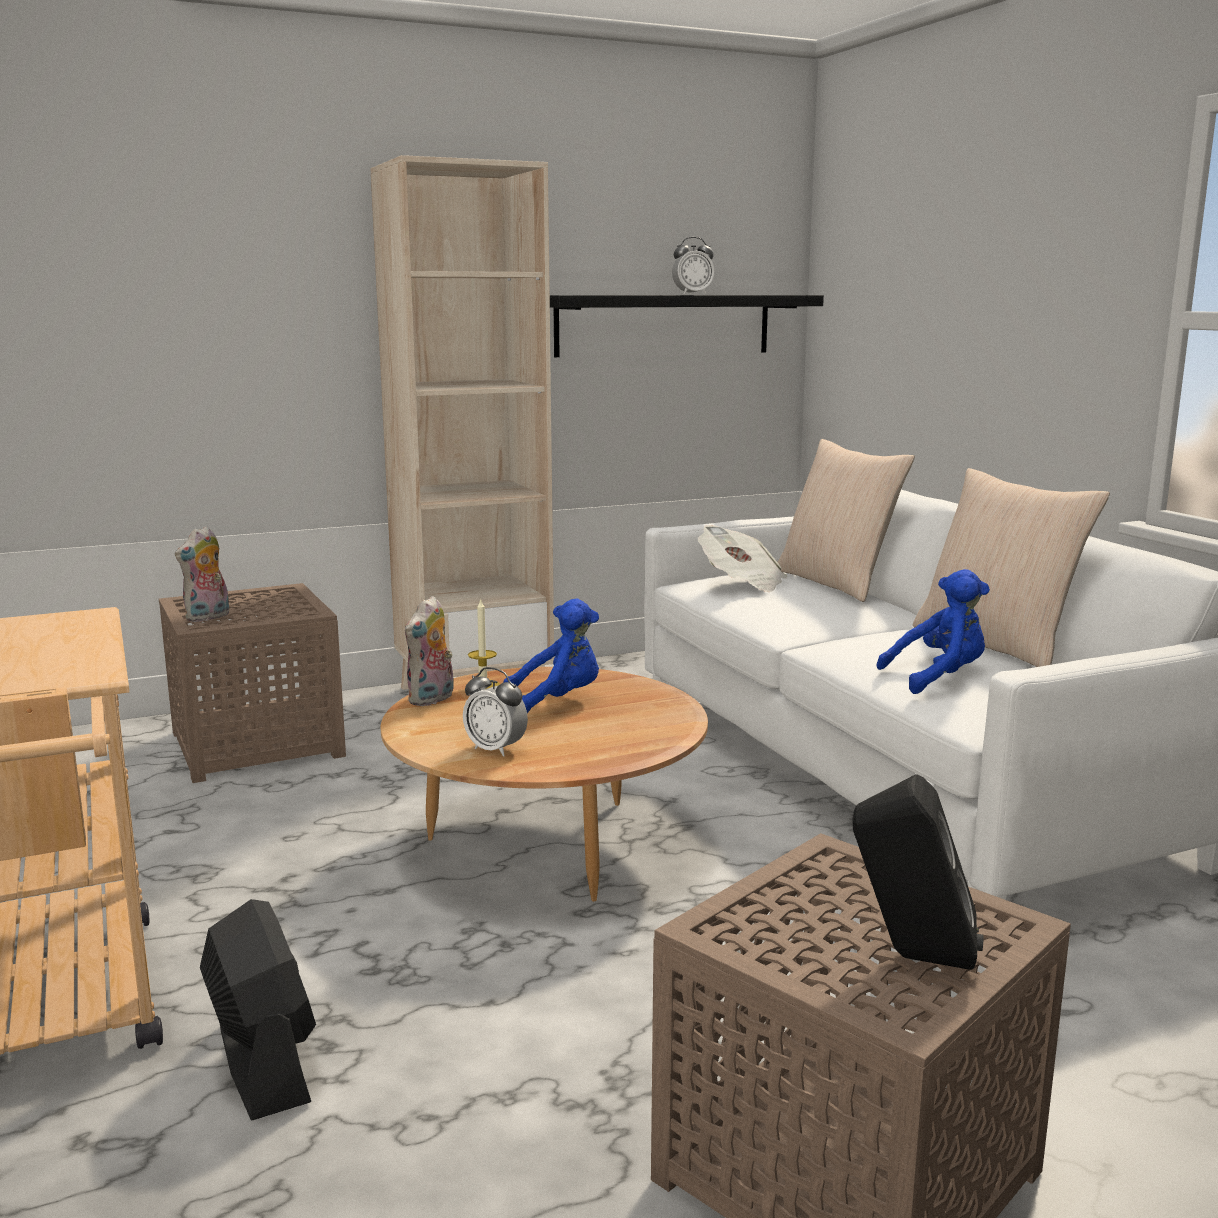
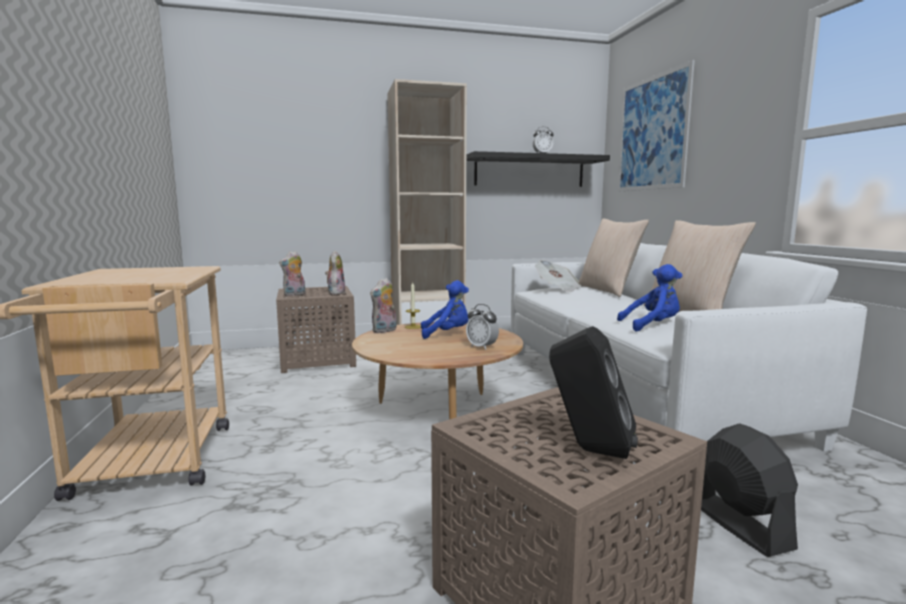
camera: 10 degrees right, 5 degrees down
(263, 1063) = (247, 499): black fan -> black fan (737, 523)
(292, 606) = (335, 292): none -> plush toy
(496, 749) = (404, 350): alarm clock -> alarm clock (482, 347)
(908, 263) = (652, 133): none -> picture

